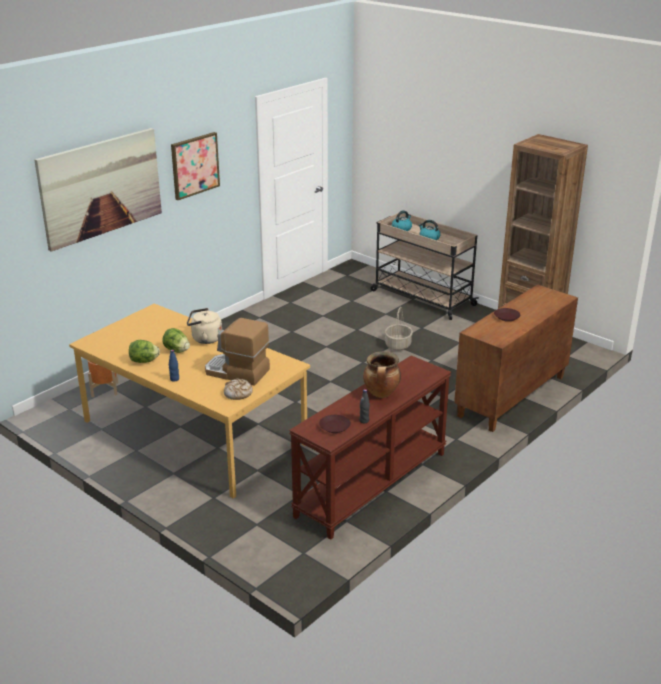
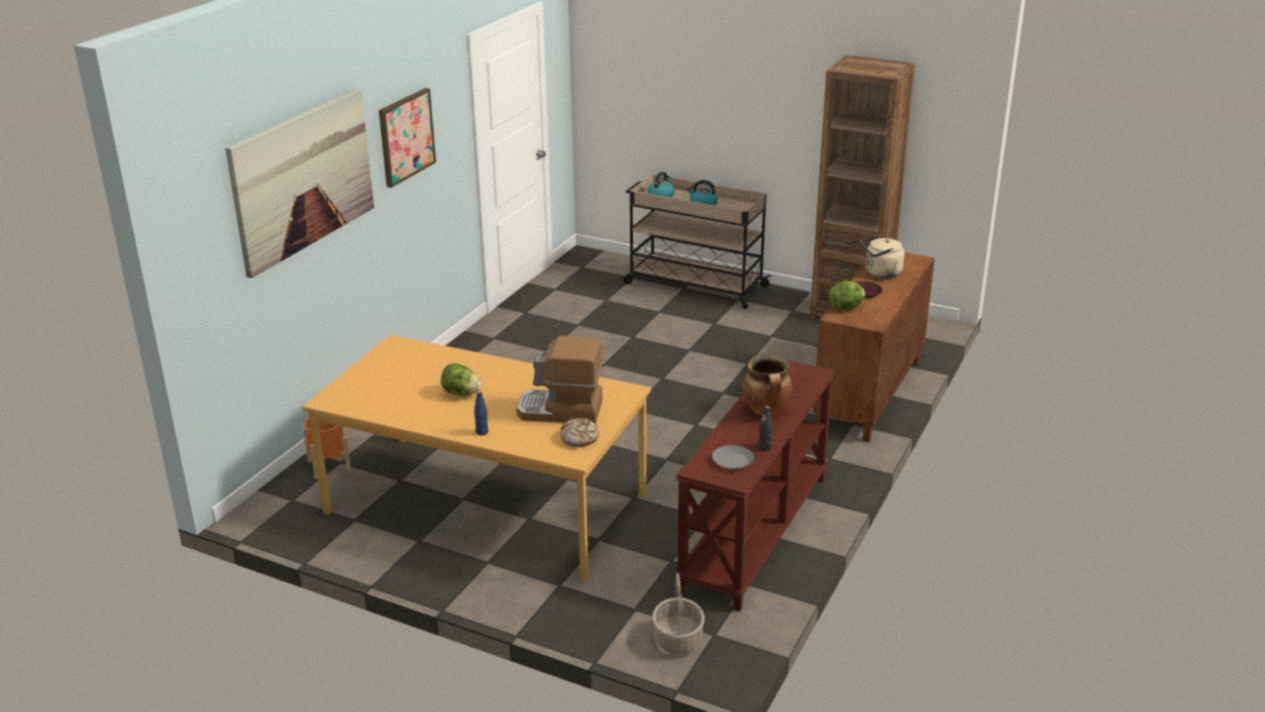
camera: 15 degrees left, 0 degrees up
(144, 361) = (425, 414): lettuce -> lettuce (846, 307)
(205, 339) = (490, 373): beige kettle -> beige kettle (881, 273)
(335, 426) = (732, 461): brown plate -> grey plate
(398, 345) = (696, 350): basket -> basket (678, 640)

